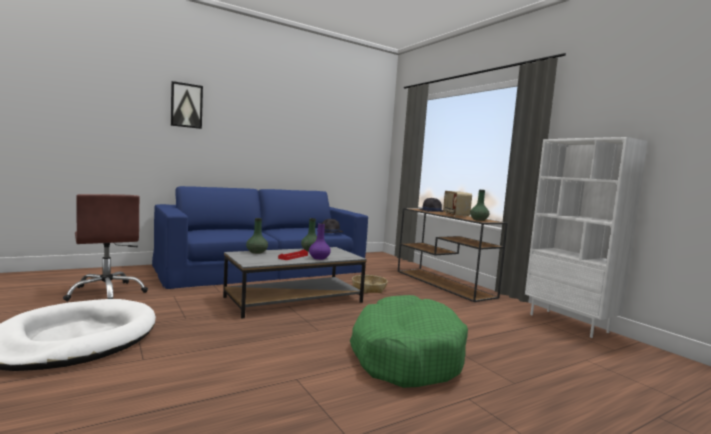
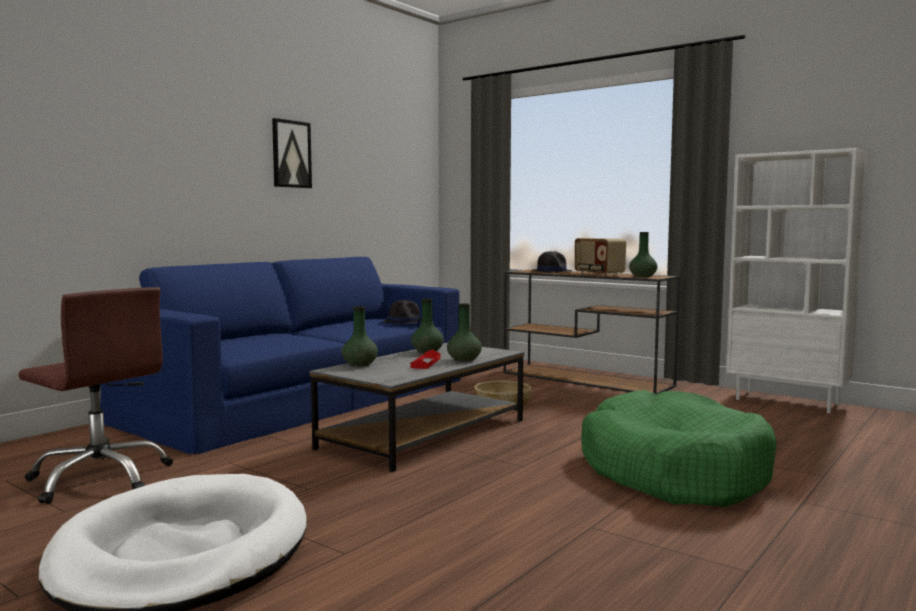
camera: 20 degrees left, 0 degrees up
(186, 105) = (134, 116): picture -> picture (291, 154)
(319, 258) = (464, 360): purple vase -> green vase

